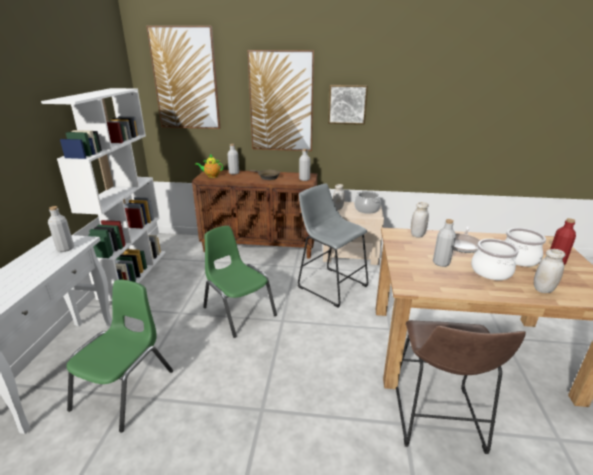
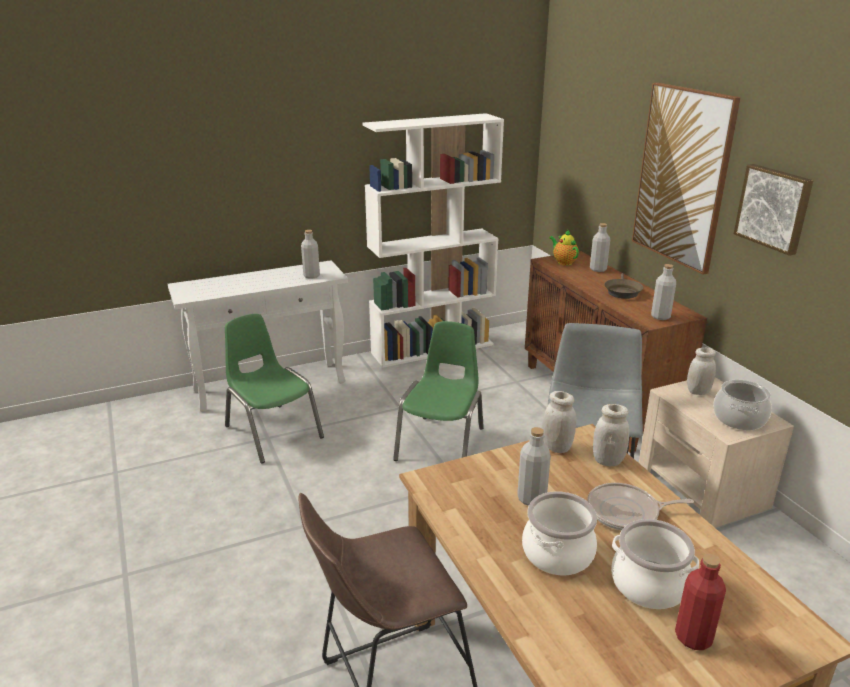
camera: 60 degrees right, 0 degrees up
(125, 390) = (273, 432): green chair -> green chair turned 120 degrees counterclockwise
(186, 79) = (587, 113): picture -> none
(543, 289) = (552, 619): white jar -> white jar (556, 447)

